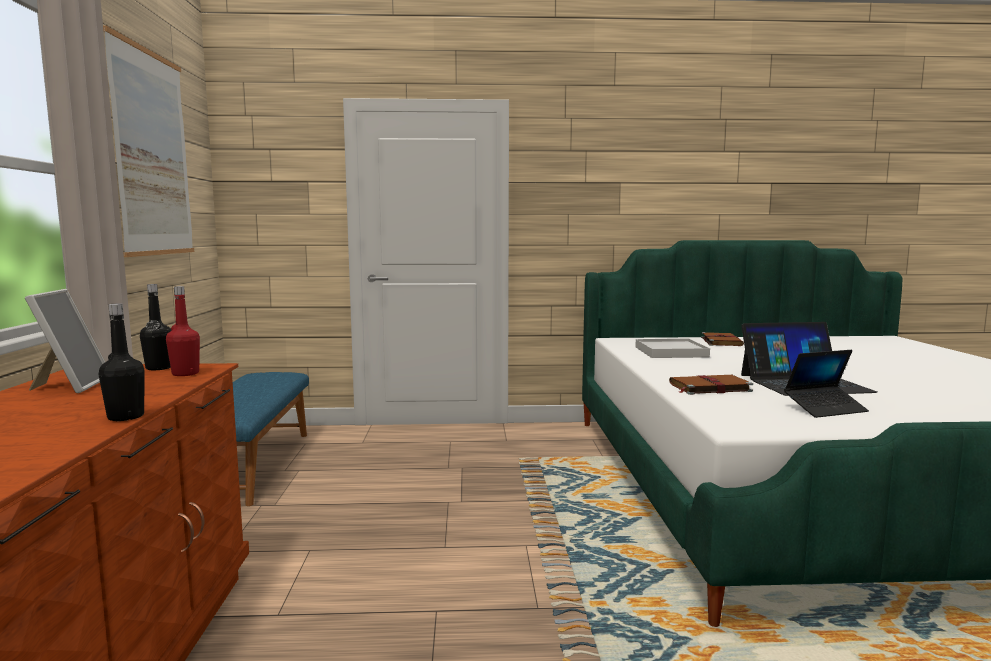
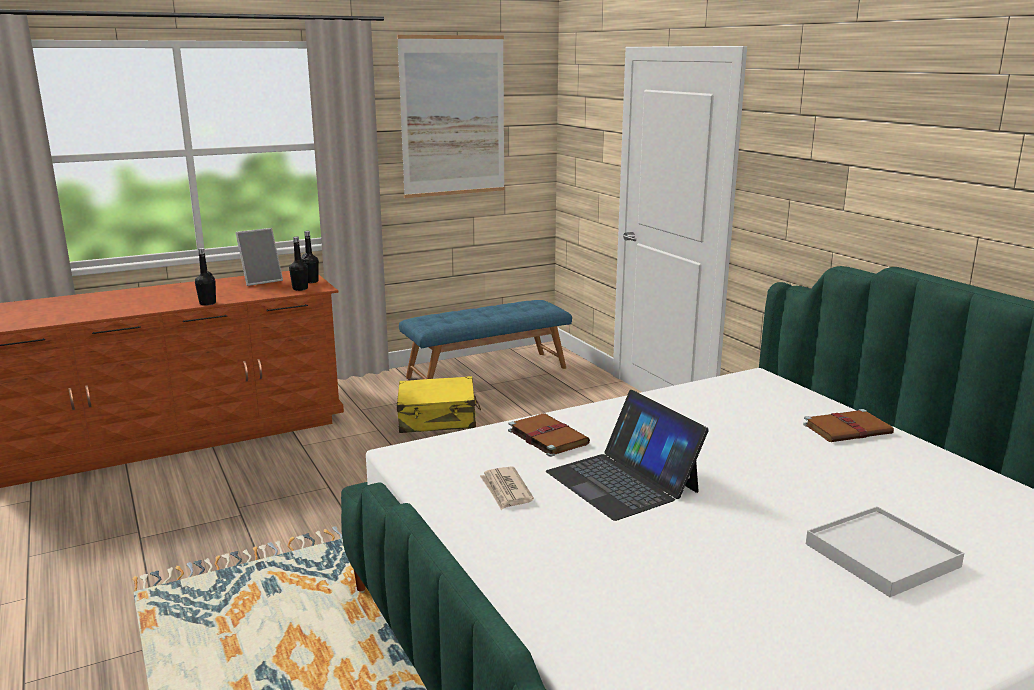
camera: 65 degrees right, 10 degrees up
(185, 373) = (300, 289): red bottle -> black bottle
(331, 510) = (437, 419): none -> yellow suitcase
(671, 352) = (719, 408): white tray -> white tray (881, 555)
(825, 409) = (506, 490): laptop -> newspaper

